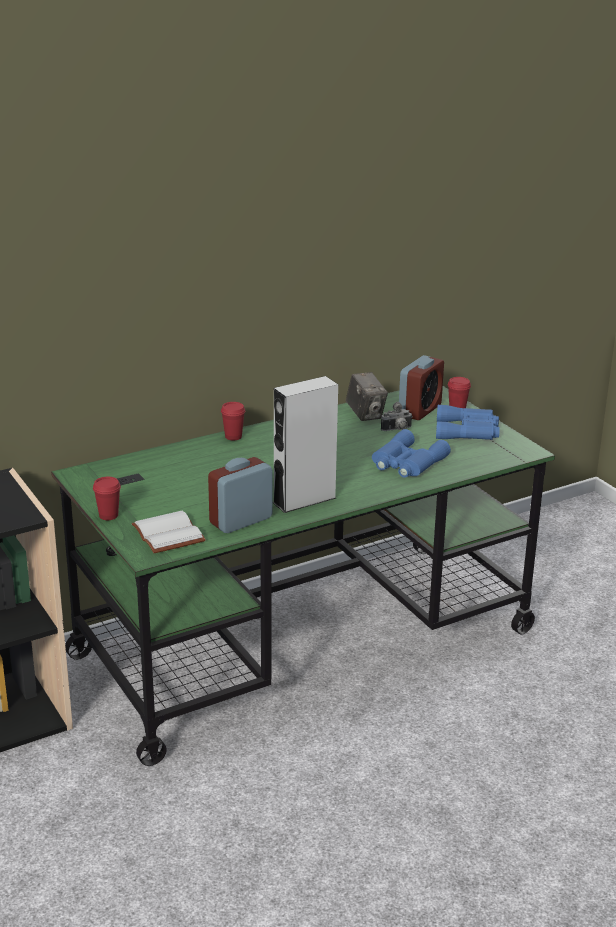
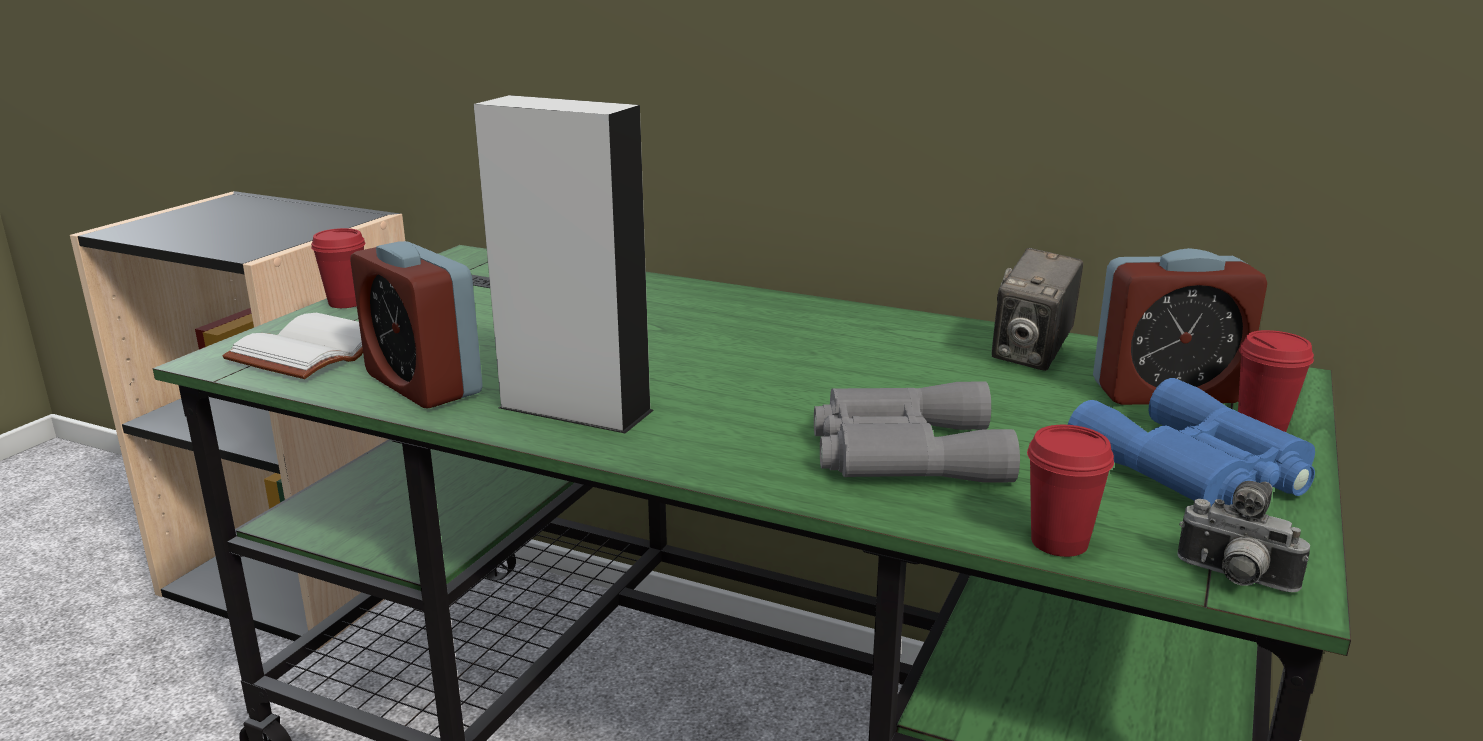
camera: 55 degrees right, 5 degrees down
(233, 436) = (742, 296): red cup -> red cup (1059, 542)
(241, 520) = (423, 384): alarm clock -> alarm clock turned 150 degrees counterclockwise
(397, 430) = (1031, 399): camera -> camera (1234, 579)
(407, 463) = (902, 452): blue binoculars -> grey binoculars

